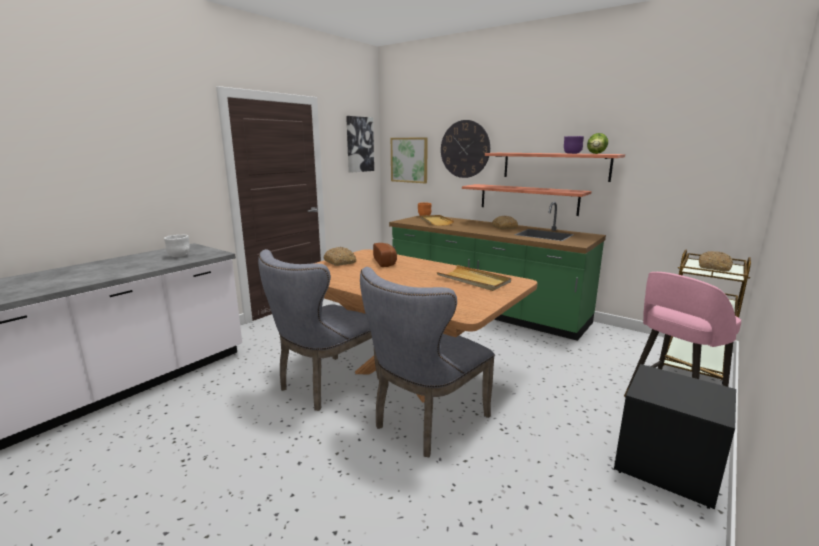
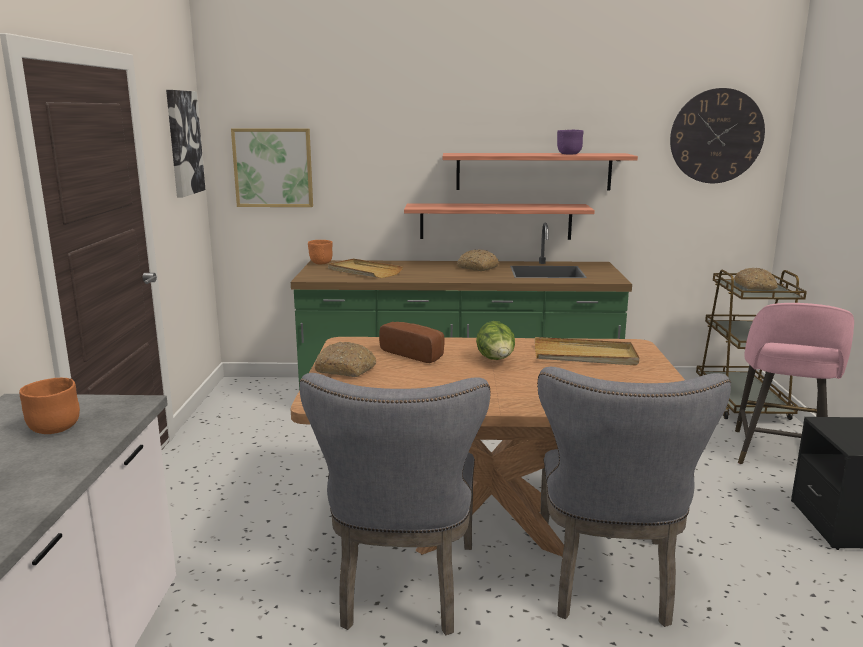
camera: 35 degrees left, 0 degrees up
(179, 256) = (54, 428): white bowl -> orange bowl
(465, 149) = (384, 148): wall clock -> wall clock (716, 136)
(596, 153) = (601, 154): lettuce -> lettuce (496, 360)

